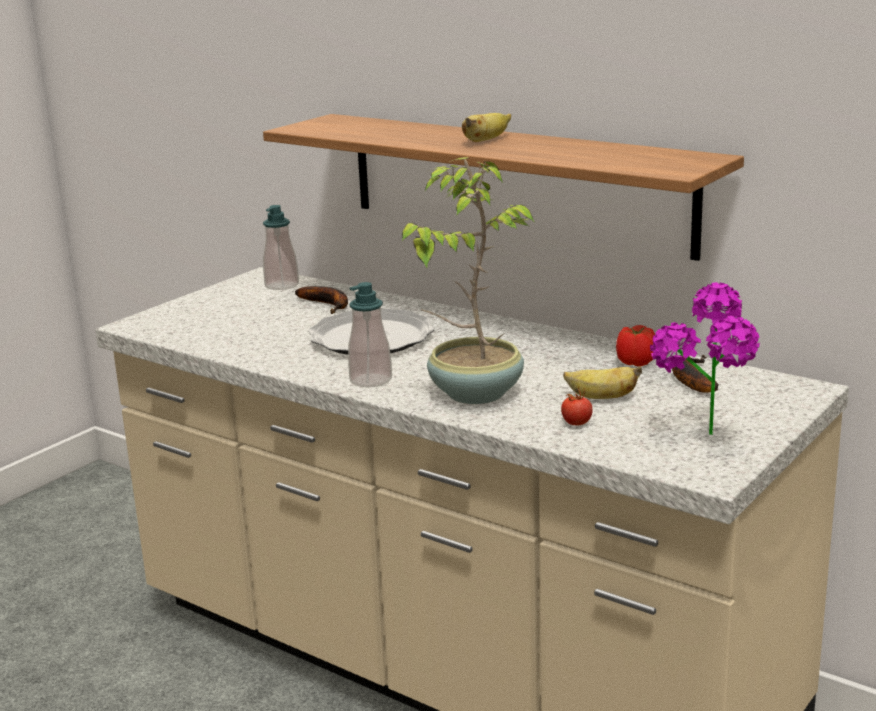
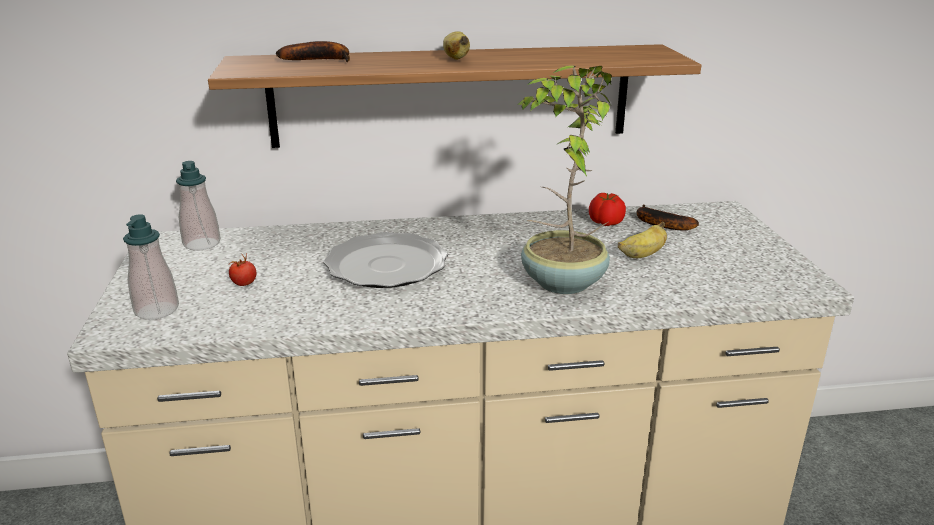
camera: 45 degrees left, 5 degrees up
(328, 305) = (286, 248): banana -> banana (321, 60)
(370, 380) = (465, 302): soap dispenser -> soap dispenser (156, 310)
(576, 423) = (671, 279): tomato -> tomato (244, 283)
(705, 442) = (760, 263): potted plant -> none

